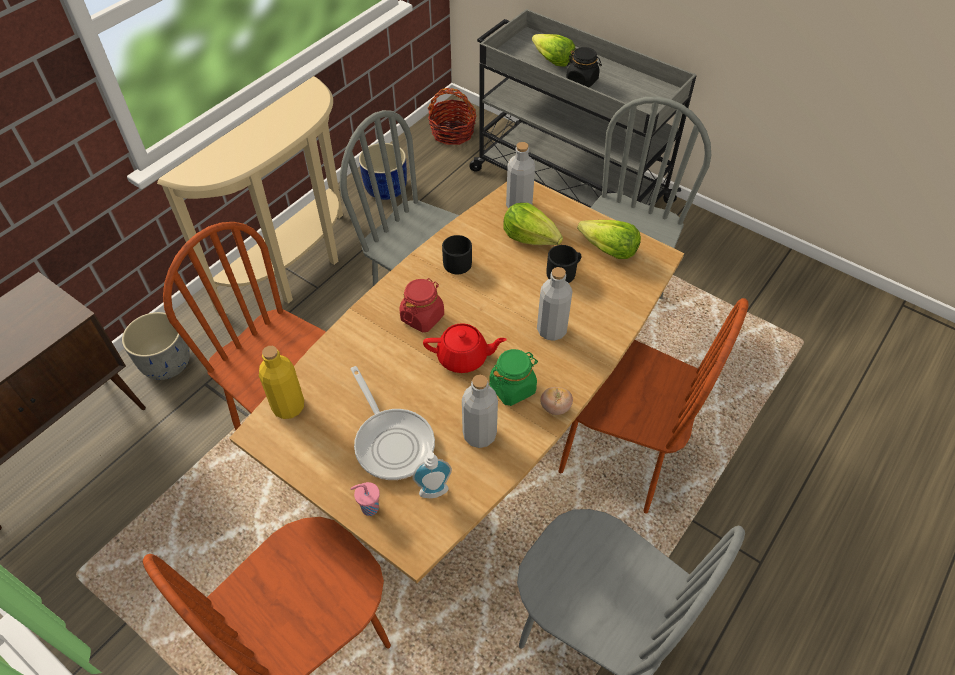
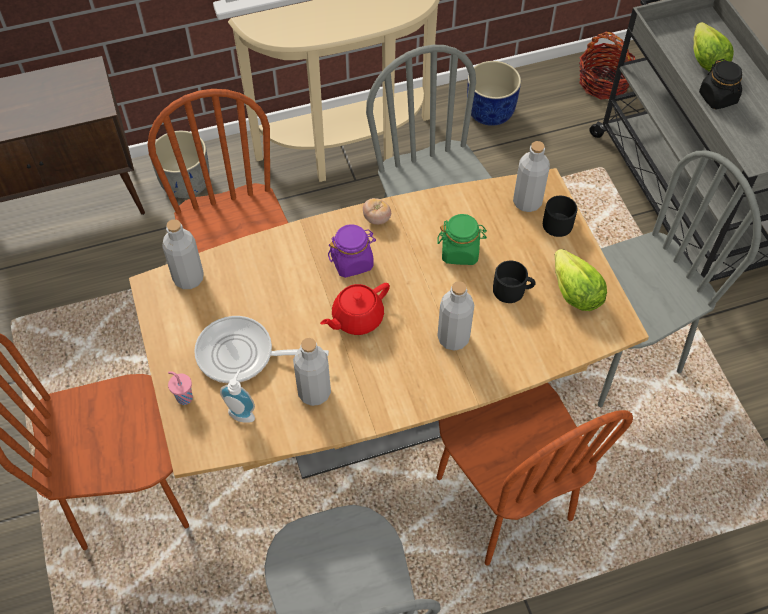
camera: 35 degrees right, 5 degrees up
(288, 407) = (188, 278): yellow bottle -> grey bottle
(392, 441) = (242, 355): frying pan -> frying pan turned 90 degrees clockwise
(422, 317) = (352, 262): red jar -> purple jar
(457, 261) = (424, 225): black mug -> black mug (559, 221)
(463, 357) = (356, 318): red teapot -> red teapot turned 105 degrees clockwise
(512, 388) = (375, 369): green jar -> green jar (460, 251)
(531, 237) = (511, 239): lettuce -> none
(555, 408) = (396, 408): tomato -> tomato (376, 219)

